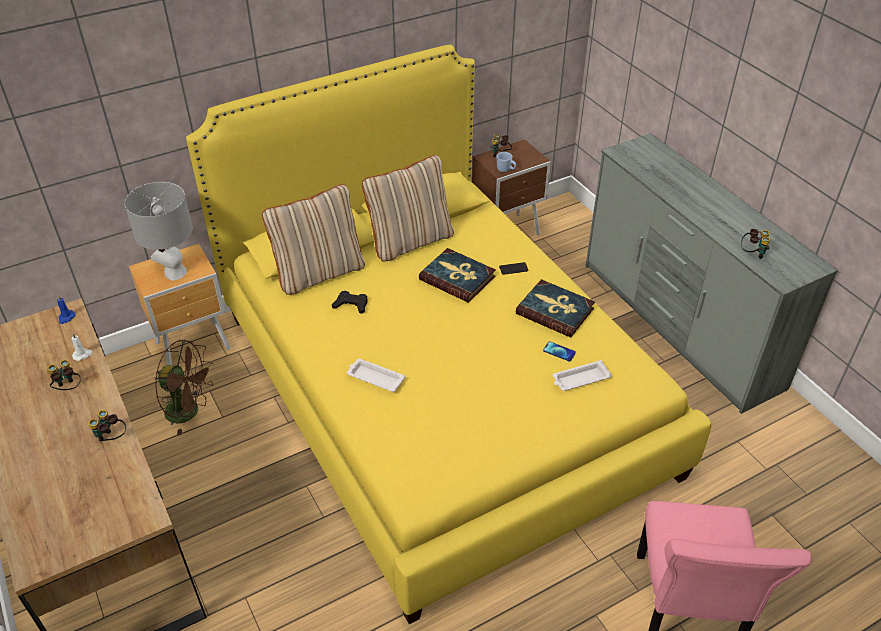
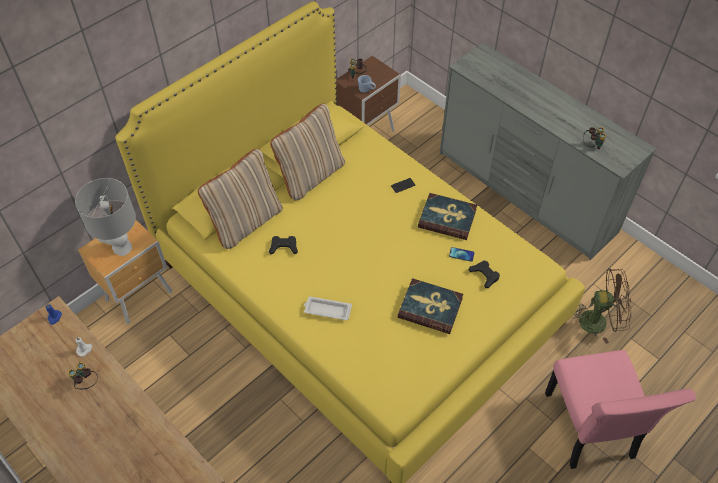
camera: 15 degrees left, 10 degrees up
(111, 439) = (144, 420): binoculars -> none
(189, 411) = (160, 357): brown fan -> brown fan (599, 321)
(457, 278) = (361, 203): book -> book (430, 307)
(580, 379) = (484, 275): white tray -> black game controller

